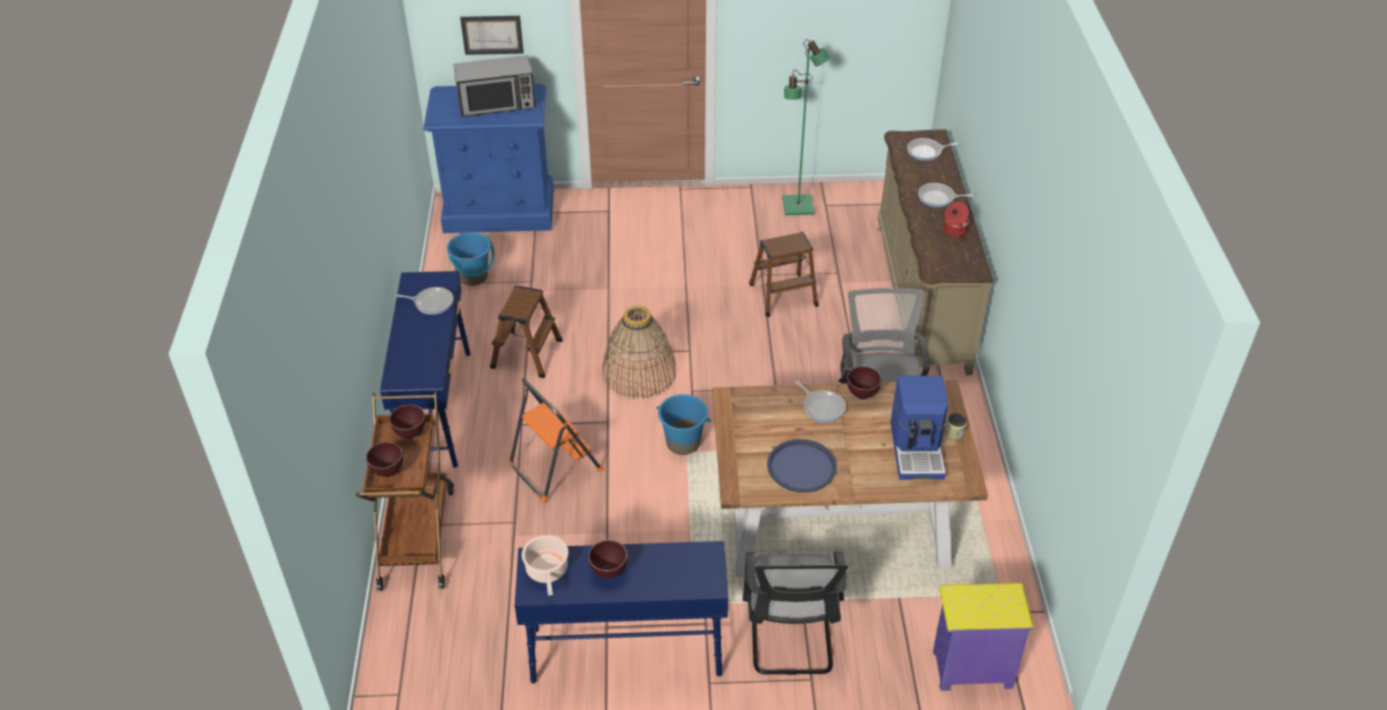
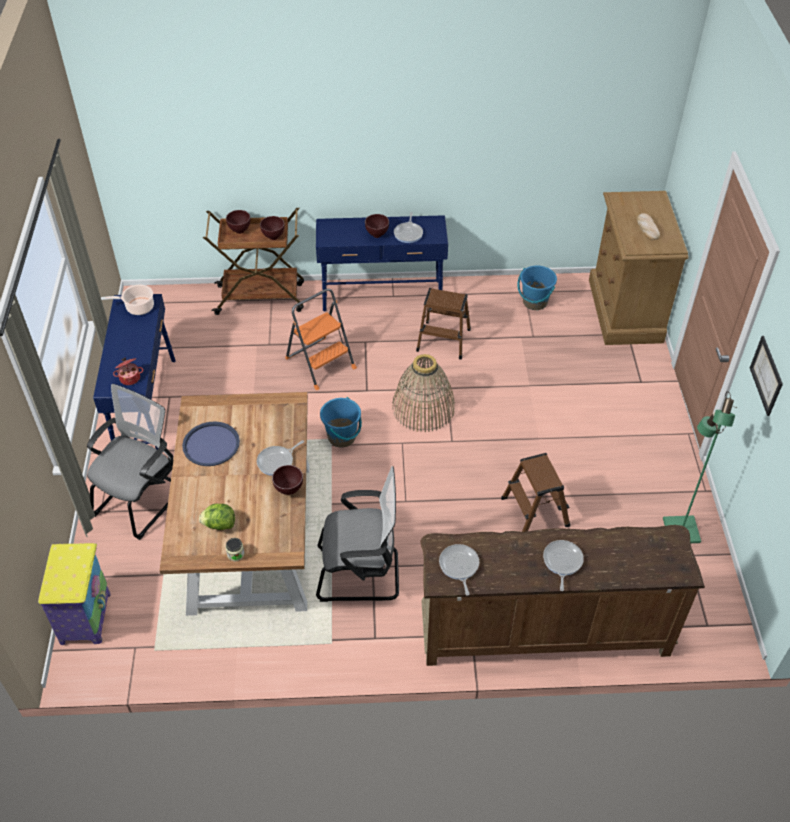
camera: 90 degrees right, 5 degrees up
(492, 34) = (692, 184): picture -> picture (766, 375)
(497, 104) = (647, 228): microwave -> bread
(499, 211) = (625, 310): blue dresser -> brown dresser
(608, 571) = (130, 336): brown bowl -> brown bowl (377, 235)
(789, 635) = (142, 500): chair -> chair turned 120 degrees clockwise
(918, 449) = (219, 524): coffee machine -> lettuce
(926, 152) = (650, 560): frying pan -> frying pan (459, 566)
(954, 231) = (504, 570): cooking pot -> cooking pot (130, 378)

